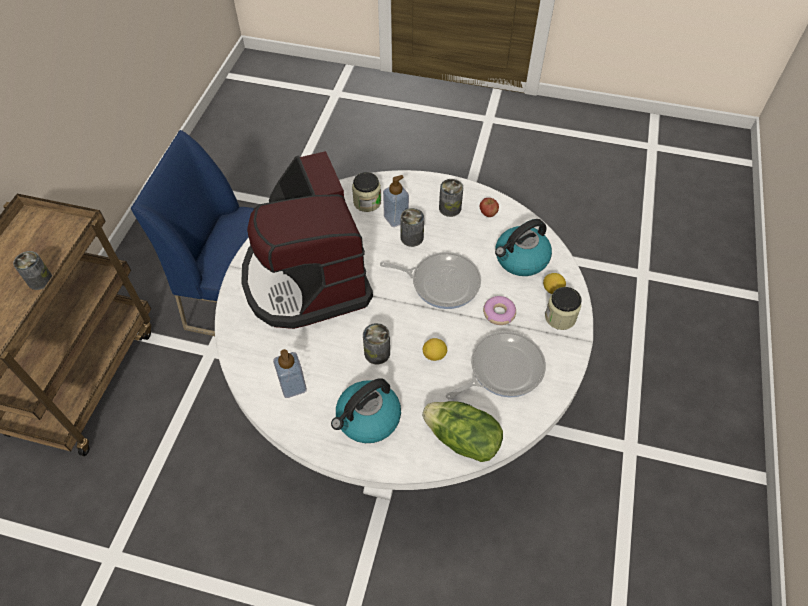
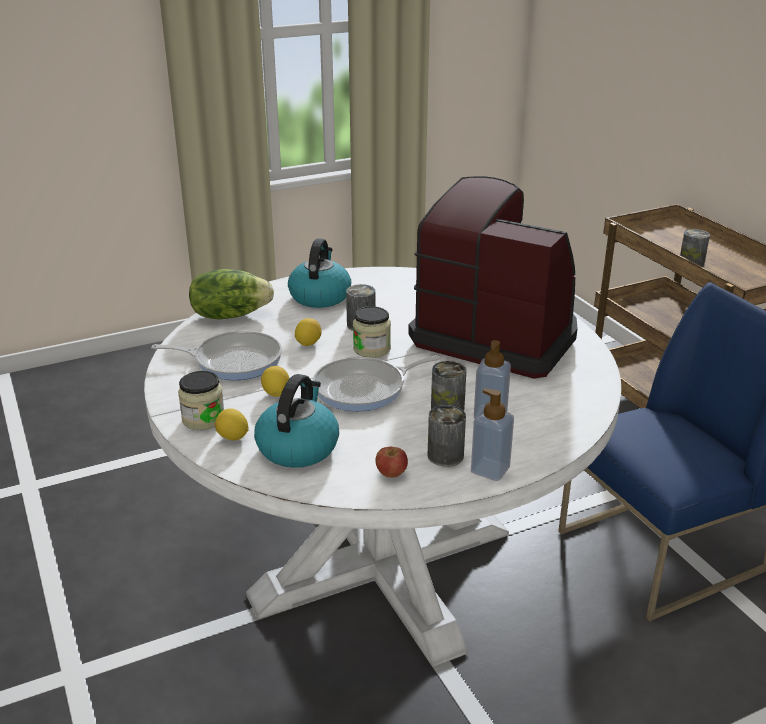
camera: 140 degrees right, 25 degrees down
(293, 386) = (401, 287): soap dispenser -> soap dispenser (490, 470)
(367, 202) = (545, 413): jar -> jar (372, 349)
(499, 313) = (276, 393): donut -> lemon
(502, 369) = (233, 360): frying pan -> frying pan turned 105 degrees counterclockwise

